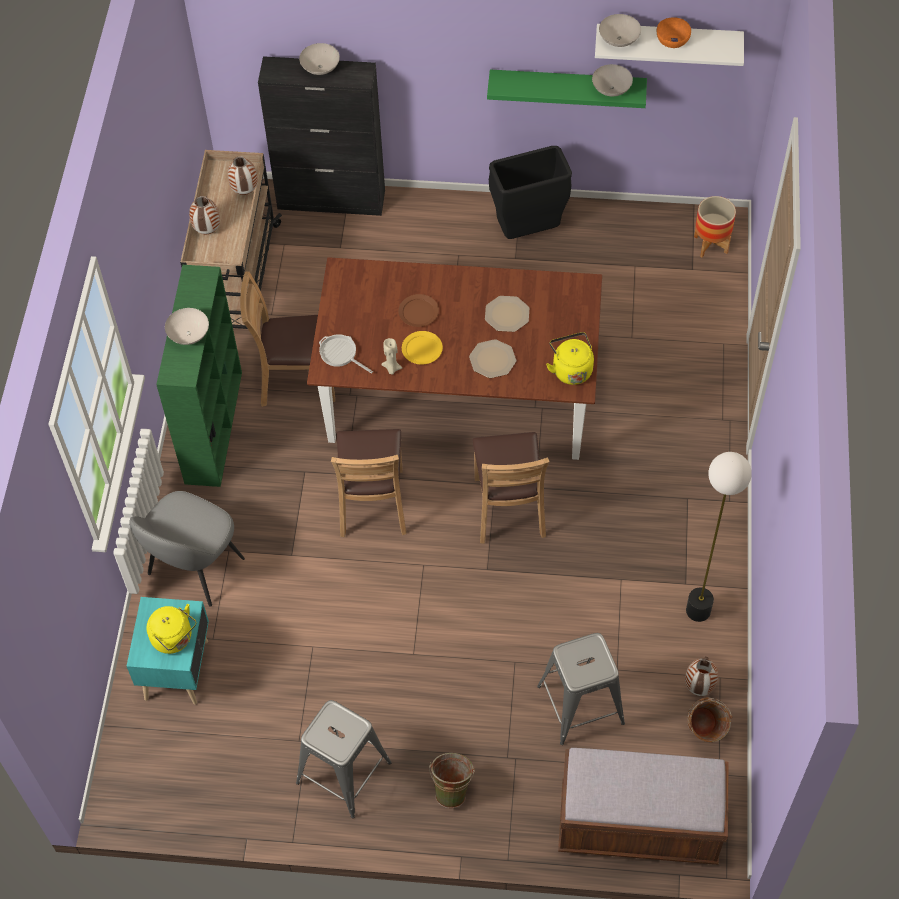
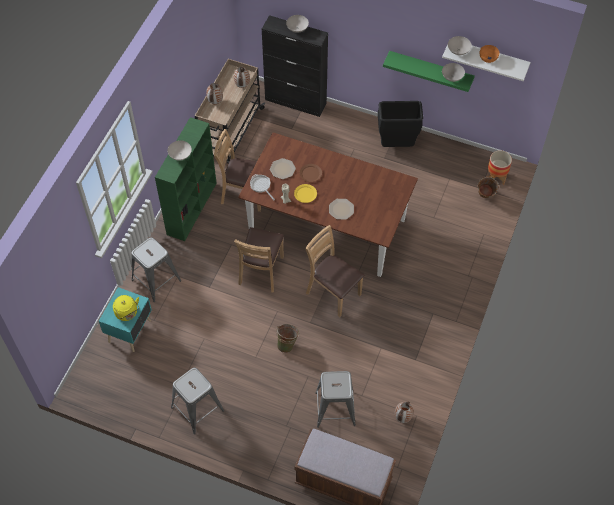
camera: 15 degrees right, 0 degrees up
(194, 568) = (156, 280): grey chair -> grey stool
(452, 788) = (251, 433): green bucket -> green bucket (287, 344)
(506, 315) = (357, 187): plate -> plate (282, 169)
(508, 508) = (333, 293): brown chair -> brown chair turned 120 degrees clockwise
(571, 369) = (382, 225): yellow kettle -> none
(698, 610) = (417, 376): floor lamp -> none
(703, 734) = (396, 443): brown bucket -> brown bucket (484, 197)

